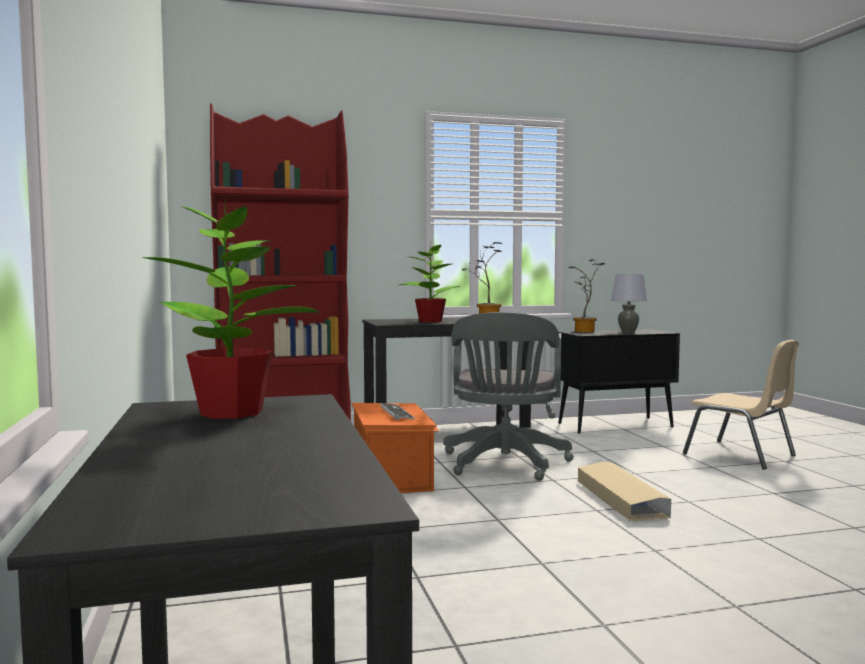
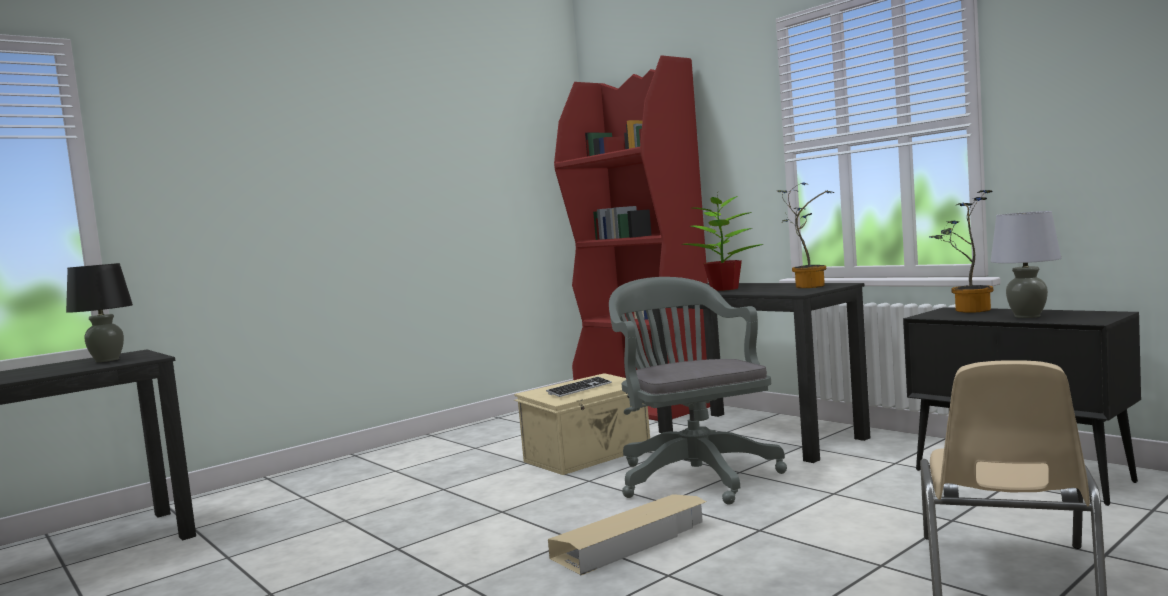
camera: 65 degrees right, 0 degrees up
(233, 412) = (107, 360): potted plant -> black table lamp
(393, 476) = (589, 454): orange storage box -> beige storage box
(505, 465) = (693, 475): grey office chair -> grey office chair turned 90 degrees clockwise

